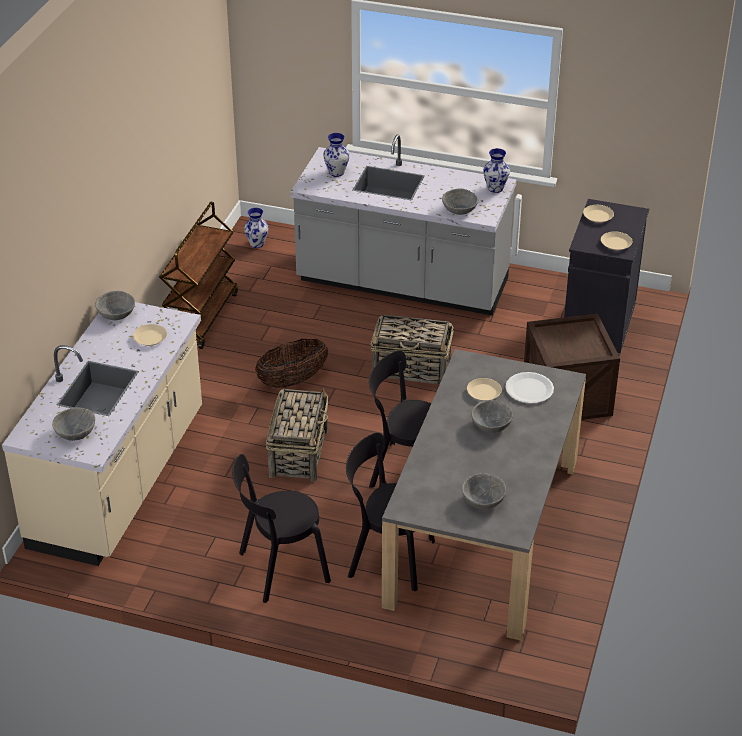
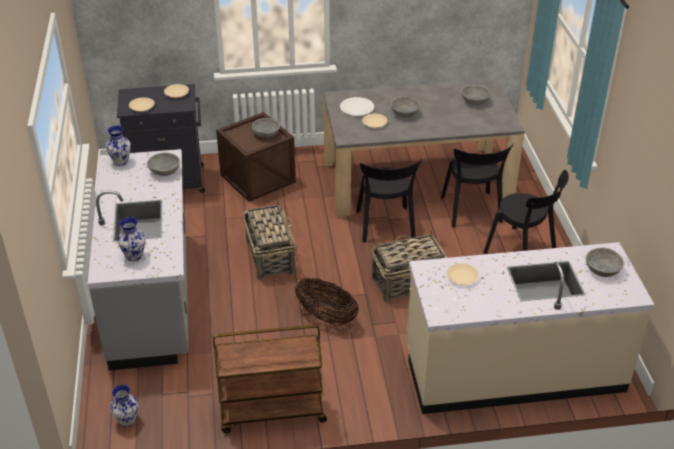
camera: 115 degrees left, 0 degrees up
(116, 314) = (448, 311): grey bowl -> grey bowl (266, 134)

